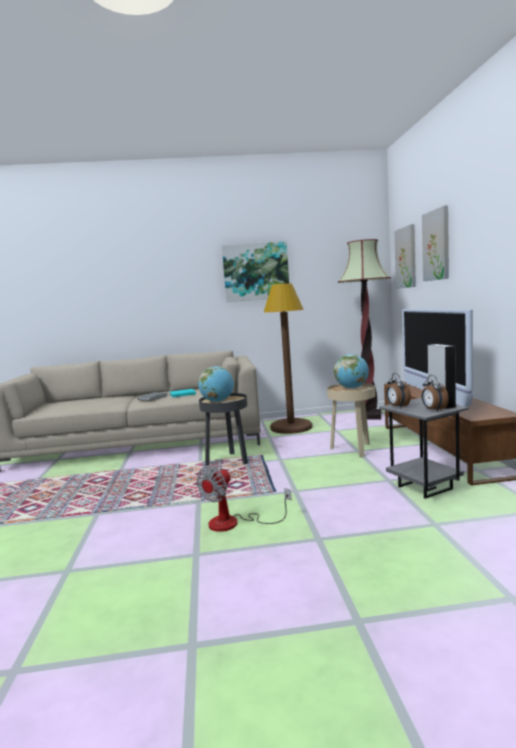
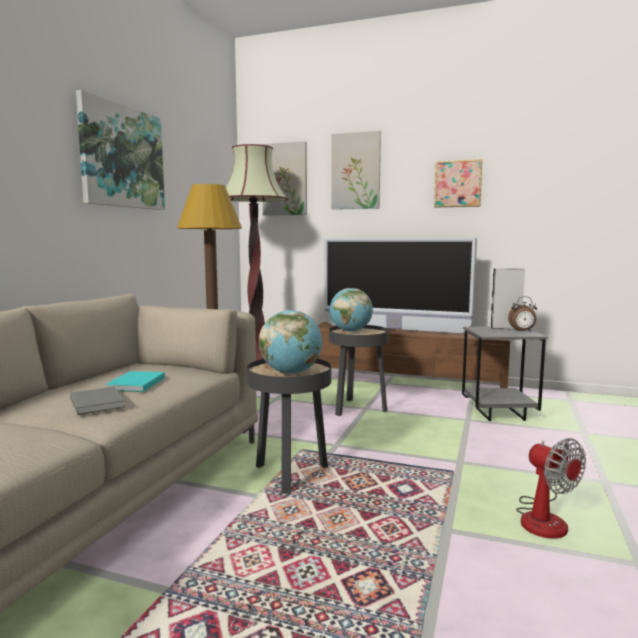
camera: 65 degrees left, 0 degrees up
(353, 449) = (357, 408): beige side table -> black side table
(397, 407) = (494, 334): alarm clock -> none
(493, 249) = (458, 184): none -> picture

